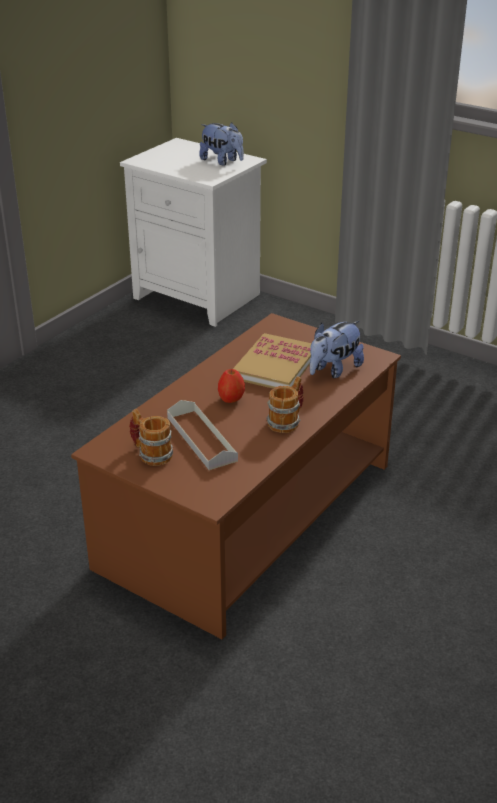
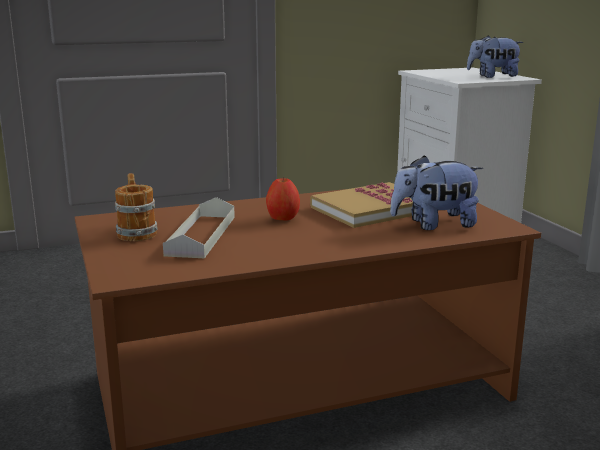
camera: 35 degrees right, 15 degrees down
(222, 161) = (493, 76): plush toy -> plush toy turned 105 degrees clockwise
(287, 421) = (313, 245): mug -> none

